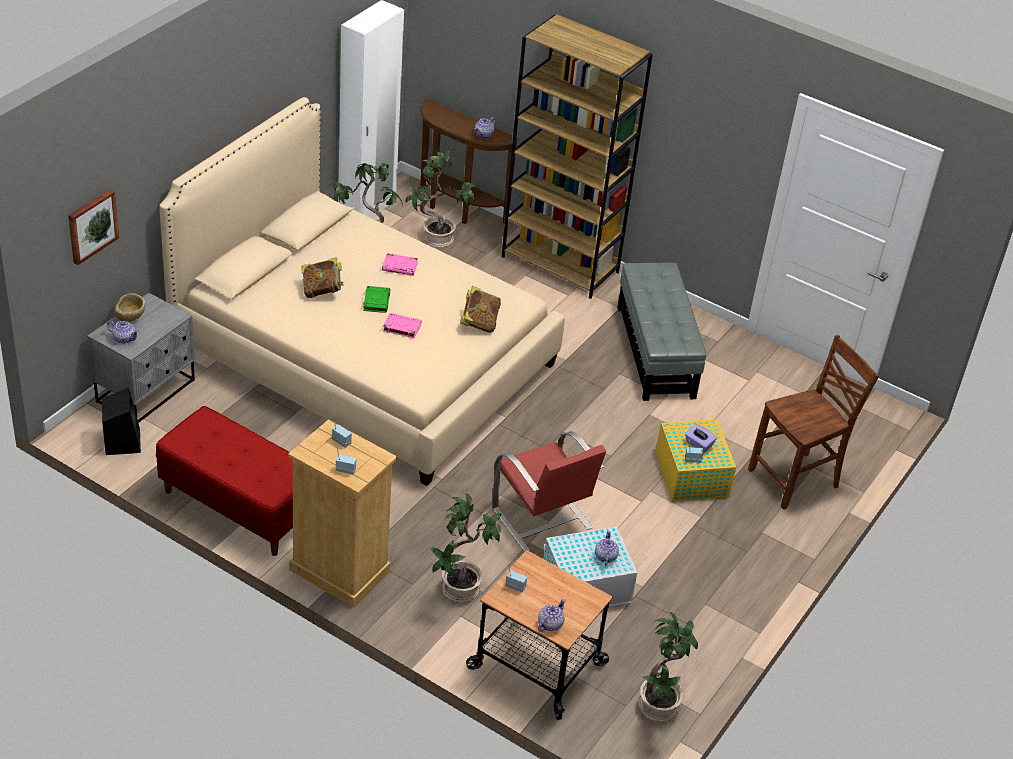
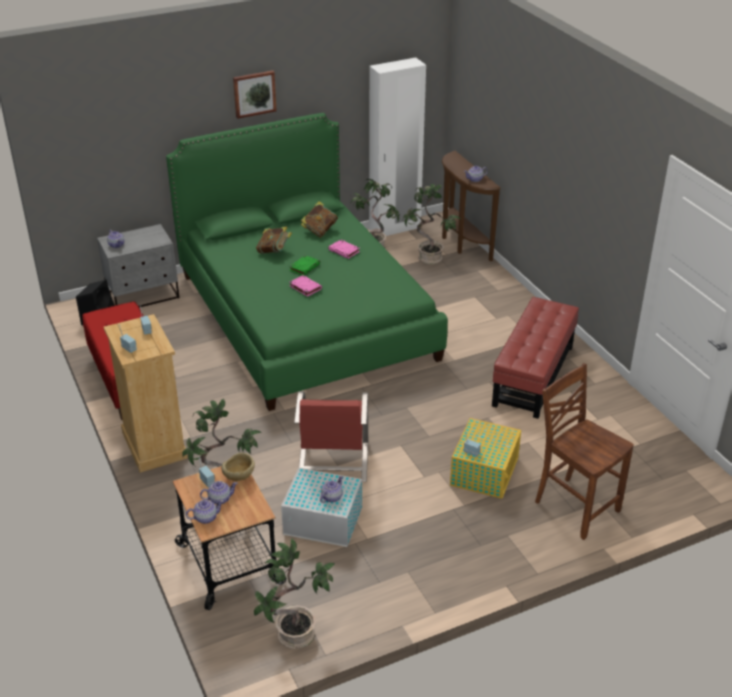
camera: 35 degrees right, 5 degrees down
(92, 225) = (102, 152): picture -> picture (254, 93)
(130, 318) = (133, 235): beige bowl -> beige bowl (239, 477)
(363, 357) = (305, 316): beige bed -> green bed
(479, 322) = (366, 300): book -> book (319, 230)
(544, 600) = (219, 499): none -> teapot
(561, 264) = (509, 297): brown bookcase -> none
(656, 352) = (533, 376): grey ottoman -> red ottoman
(698, 445) = (487, 443): purple tissue box -> none
(796, 480) = (575, 506): brown chair -> brown chair turned 135 degrees counterclockwise

